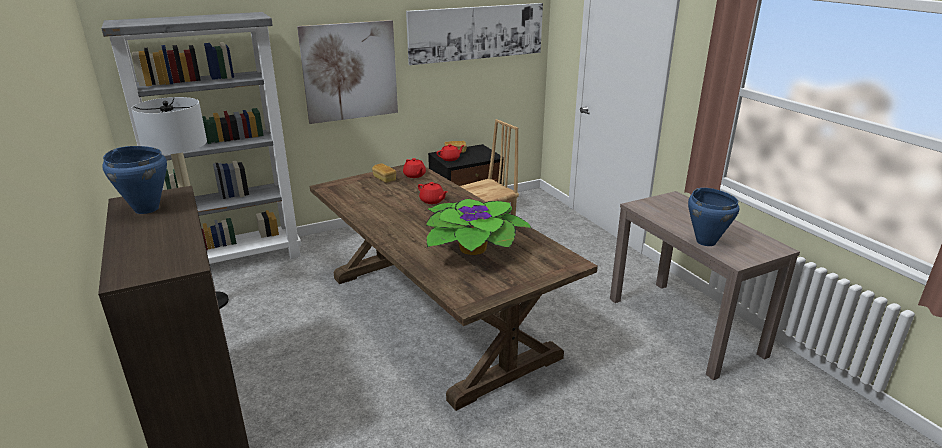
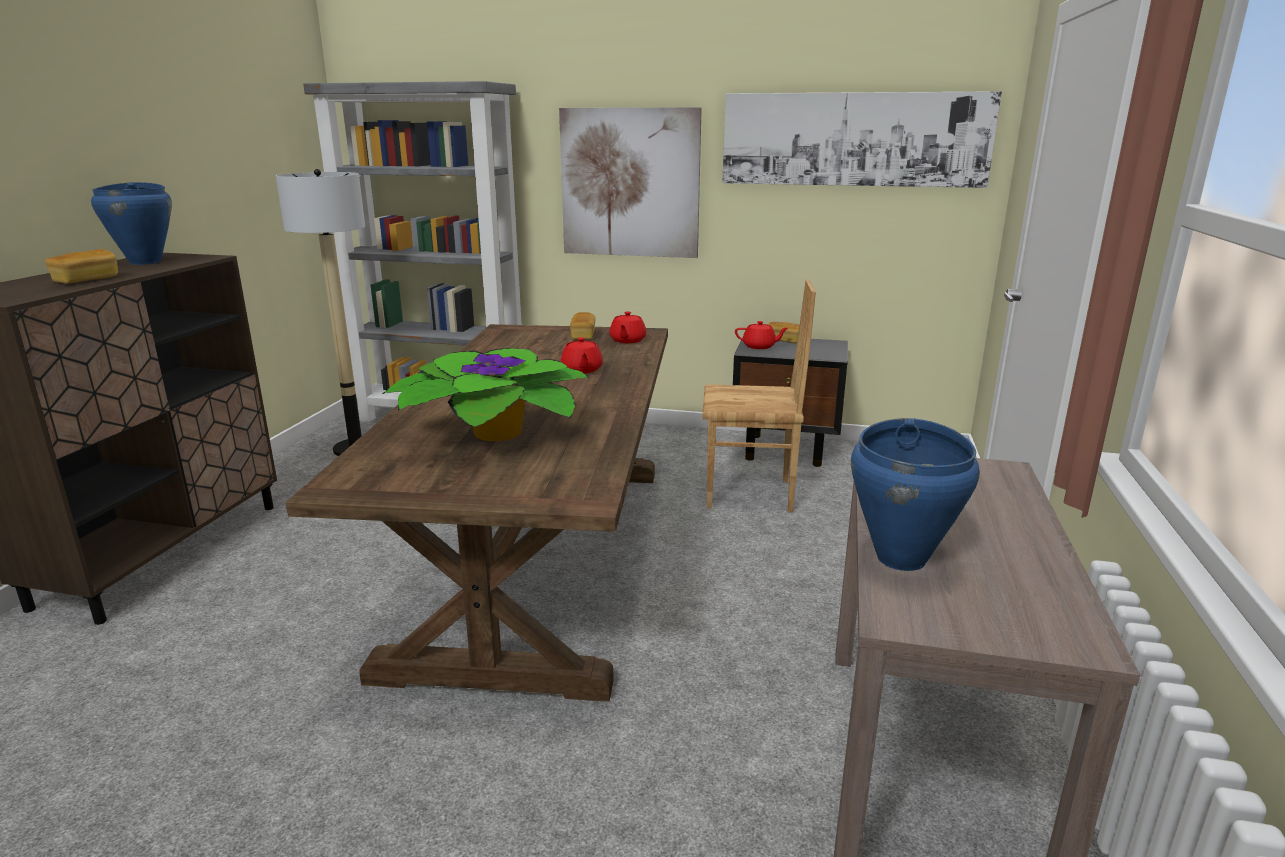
camera: 40 degrees right, 5 degrees down
(172, 235) = (86, 280): none -> bread

